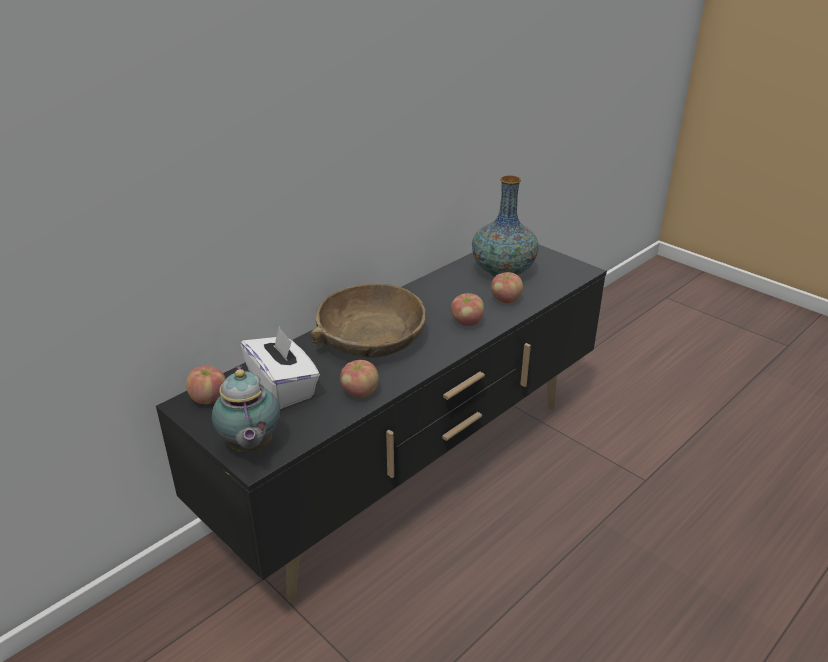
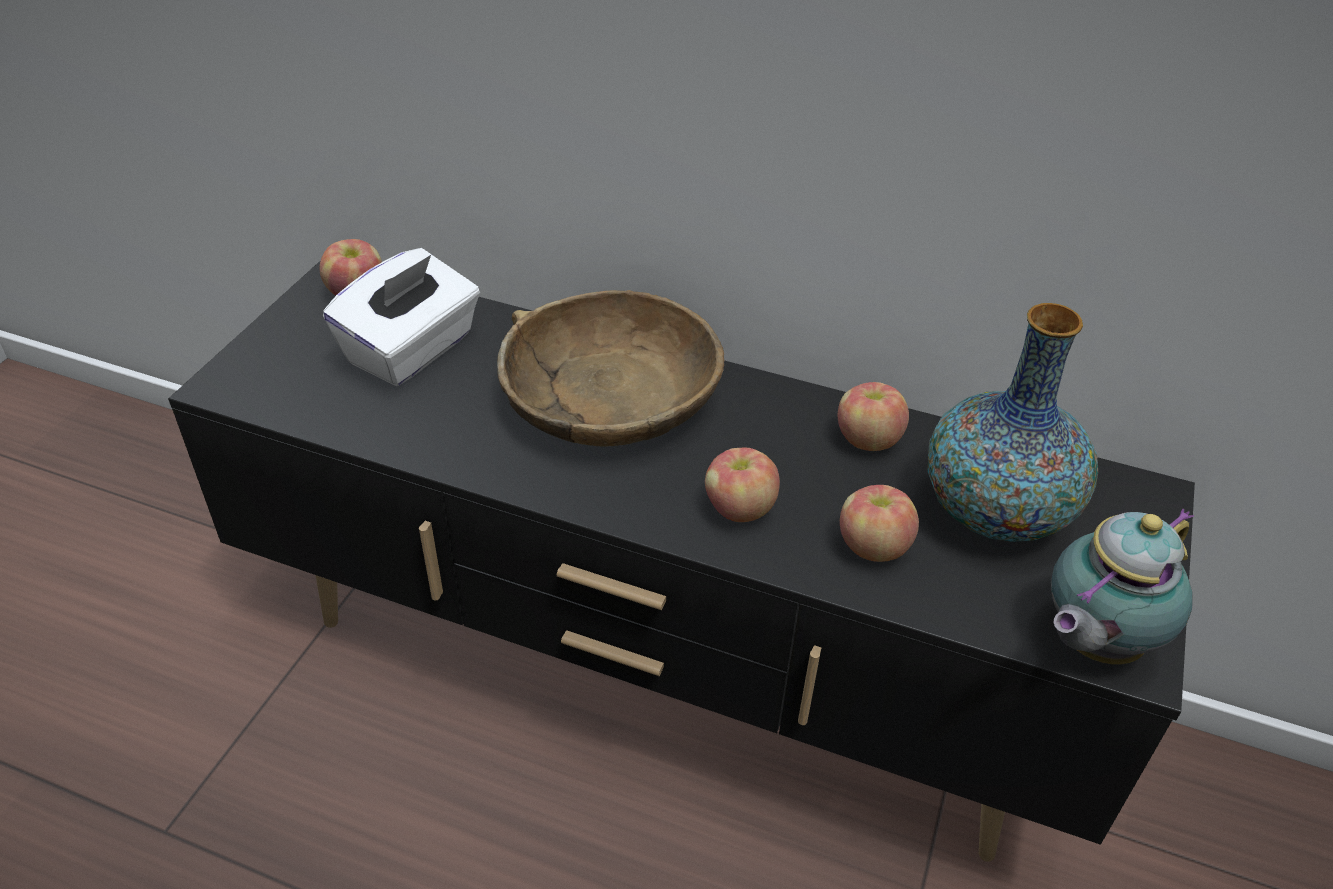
camera: 65 degrees right, 10 degrees up
(250, 447) = (253, 370): teapot -> teapot (1091, 644)
(360, 392) = (433, 435): apple -> apple (867, 439)

